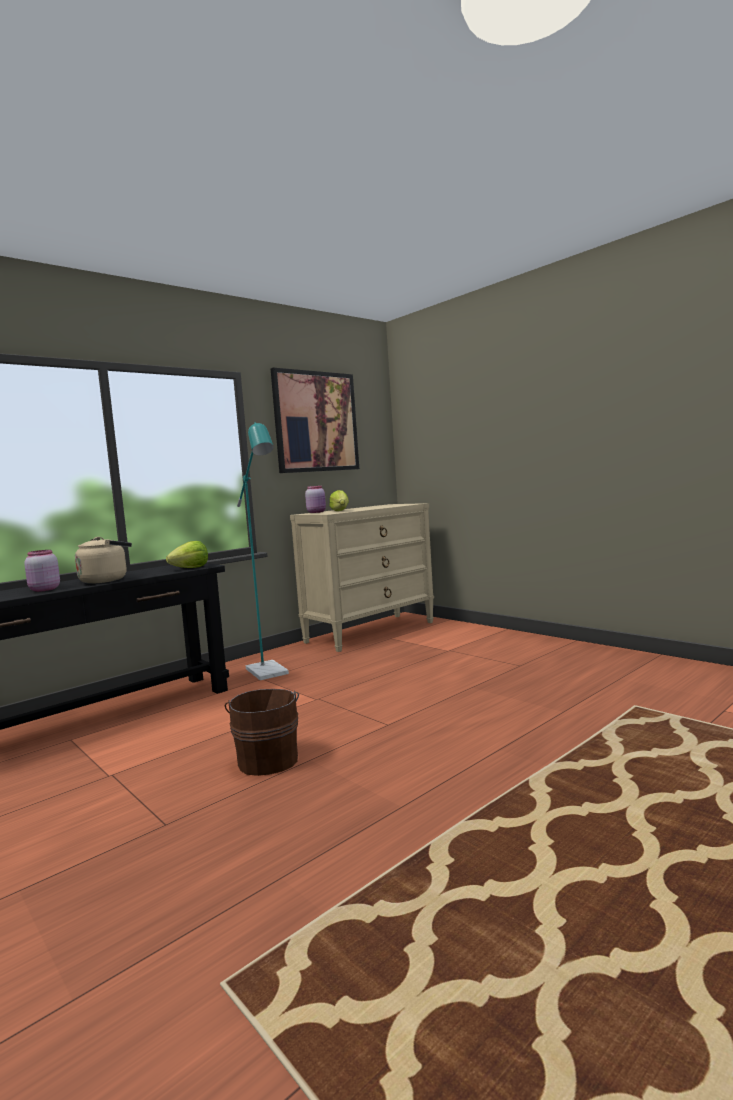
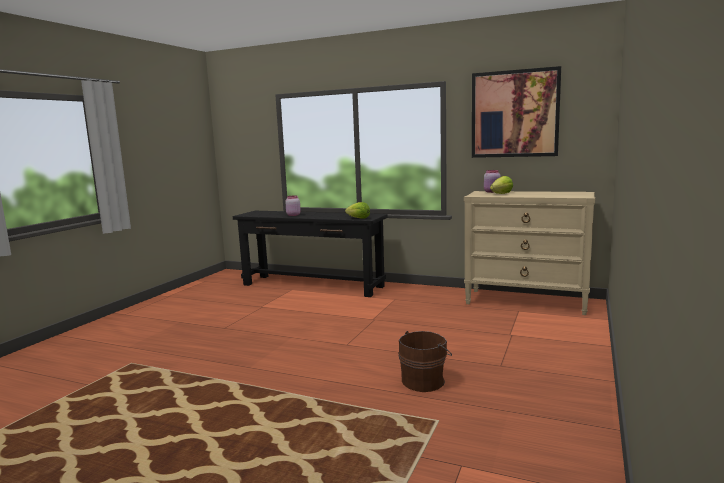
camera: 65 degrees right, 5 degrees up
(106, 580) = (318, 216): beige kettle -> none
(268, 759) = (288, 328): brown bucket -> brown bucket (425, 381)
(270, 673) = (405, 298): turquoise floor lamp -> none

